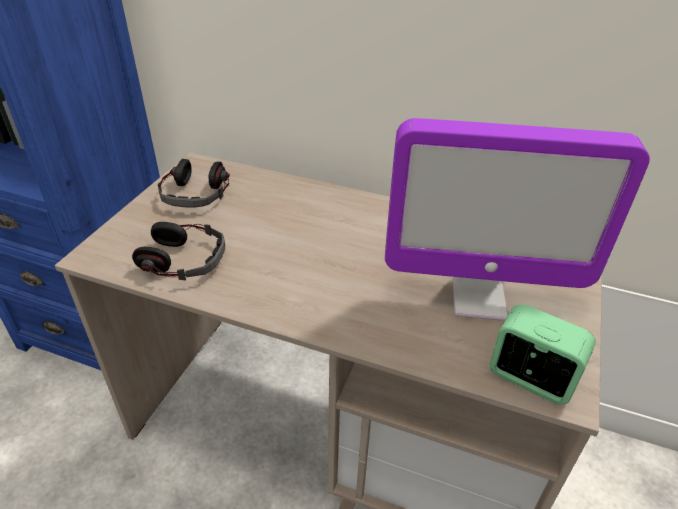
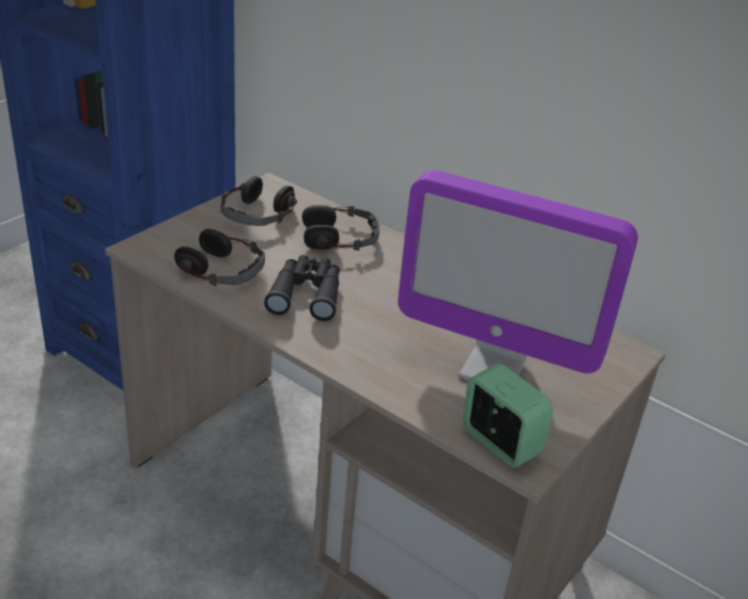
camera: 15 degrees right, 5 degrees down
(276, 265) = (306, 294): none -> black binoculars
(280, 200) = (340, 238): none -> headphones

